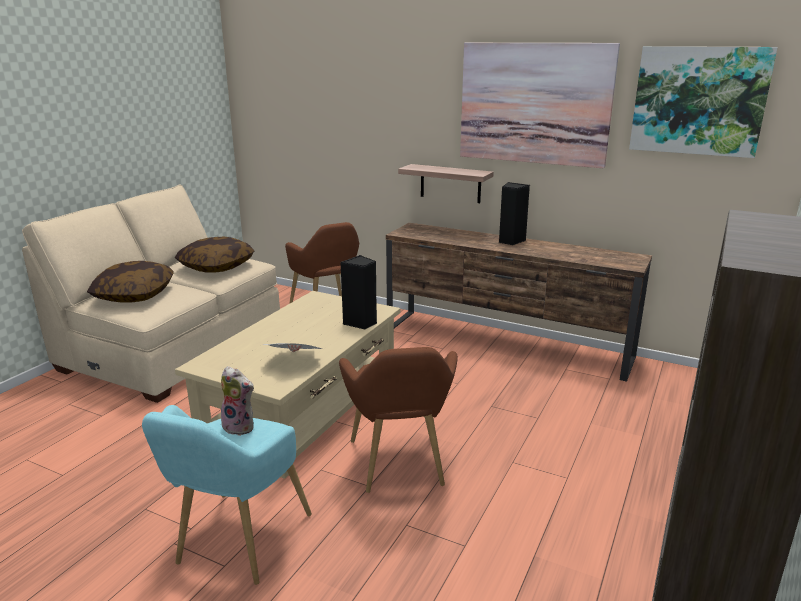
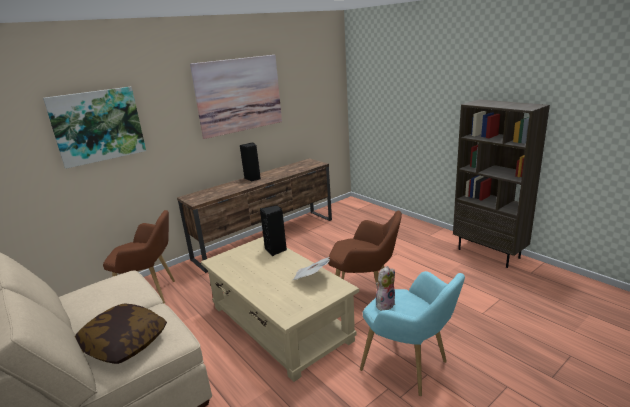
camera: 65 degrees left, 0 degrees up
(216, 266) = (112, 293): pillow -> none
(450, 183) = (199, 159): shelf -> none
(698, 101) = (309, 78): picture -> picture (98, 126)

